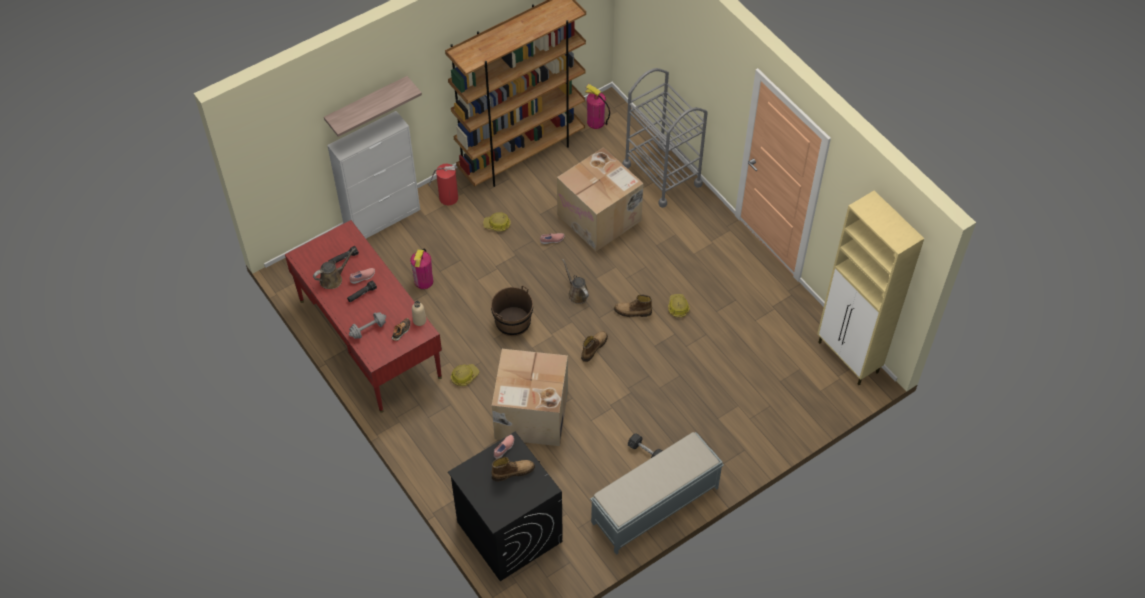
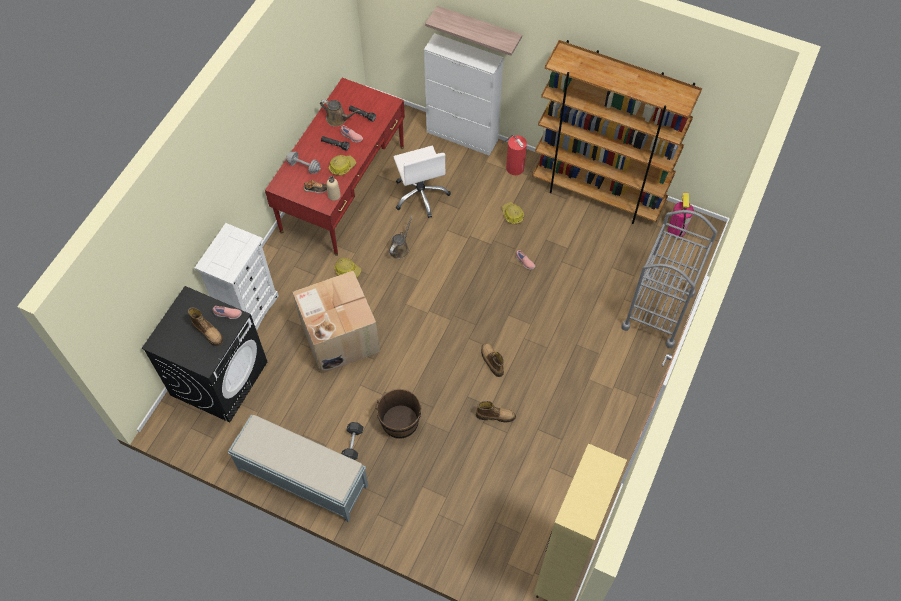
camera: 60 degrees right, 5 degrees up
(424, 281) = (421, 195): fire extinguisher -> white office chair
(449, 475) = (248, 308): none -> white dresser
(512, 322) = (422, 277): brown bucket -> brown bucket (400, 422)
(577, 293) = (482, 309): brown watering can -> brown watering can (400, 248)
(593, 347) = (435, 349): boot -> boot (495, 415)
(600, 218) = (574, 286): cardboard box -> none
(678, 307) = (520, 395): hard hat -> hard hat (342, 167)

